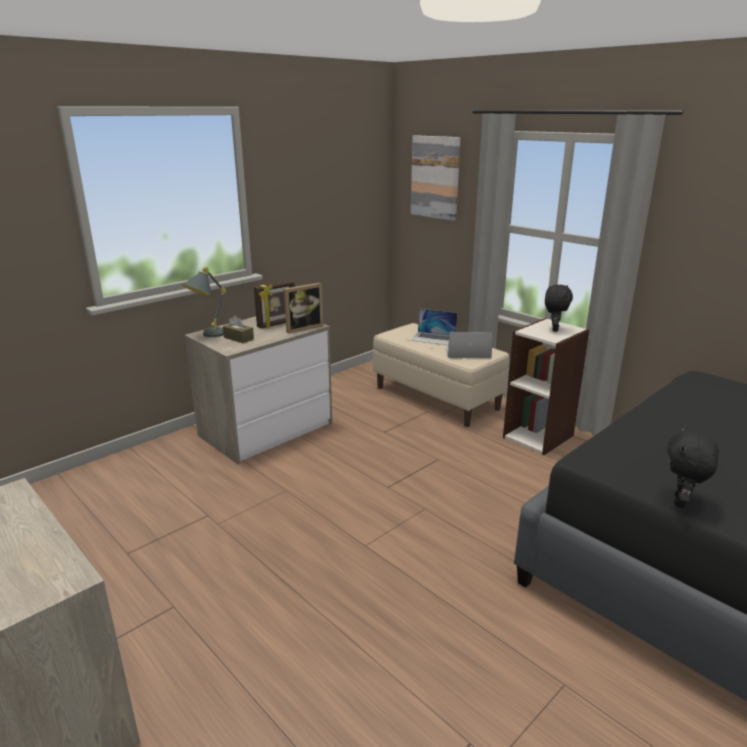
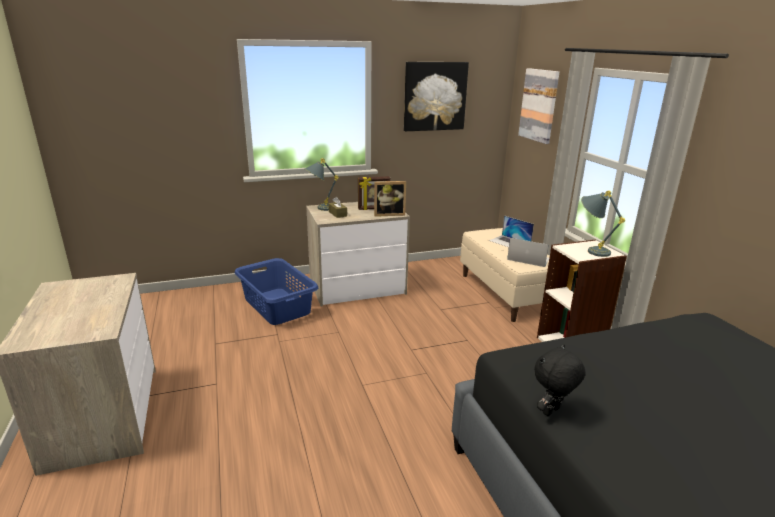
camera: 25 degrees right, 0 degrees up
(178, 478) = (277, 305): none -> blue laundry basket
(315, 174) = (434, 96): none -> picture
(554, 329) = (591, 250): black plush toy -> grey table lamp

